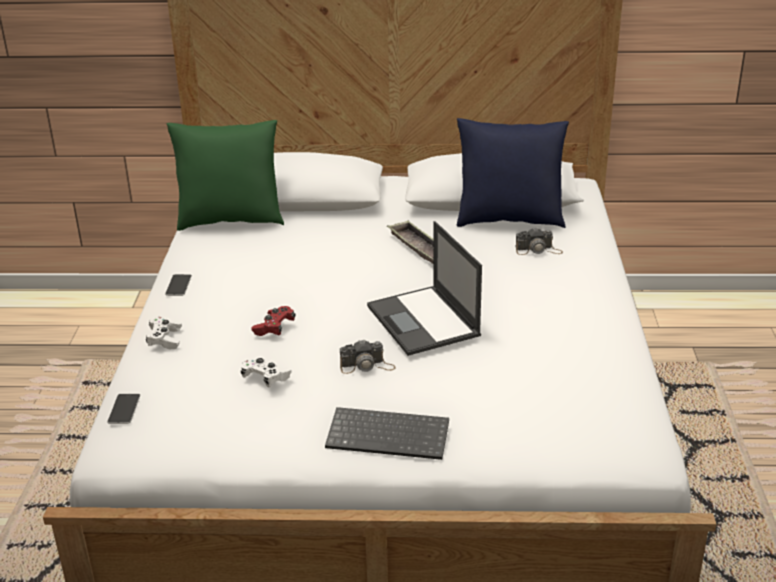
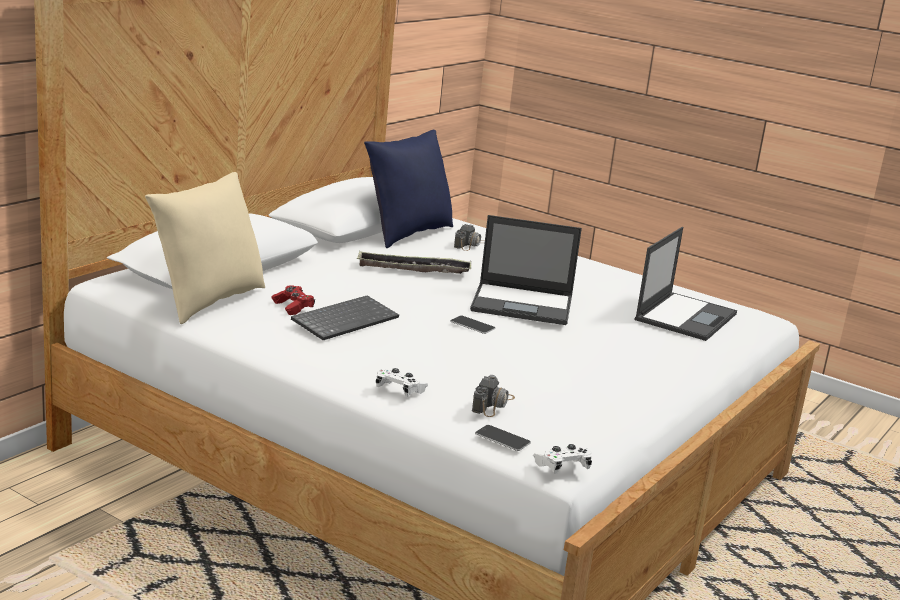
camera: 60 degrees left, 10 degrees down
(178, 285) = (301, 356): phone -> phone (472, 325)
(230, 220) = (207, 301): green pillow -> beige pillow
(265, 378) = (536, 372): white game controller -> white game controller (562, 467)
(274, 328) = (455, 346): red game controller -> red game controller (293, 307)
(367, 366) = (558, 342): camera -> camera (493, 404)
(390, 435) = (664, 366): keyboard -> keyboard (345, 319)
(549, 406) = (686, 316): none -> laptop

